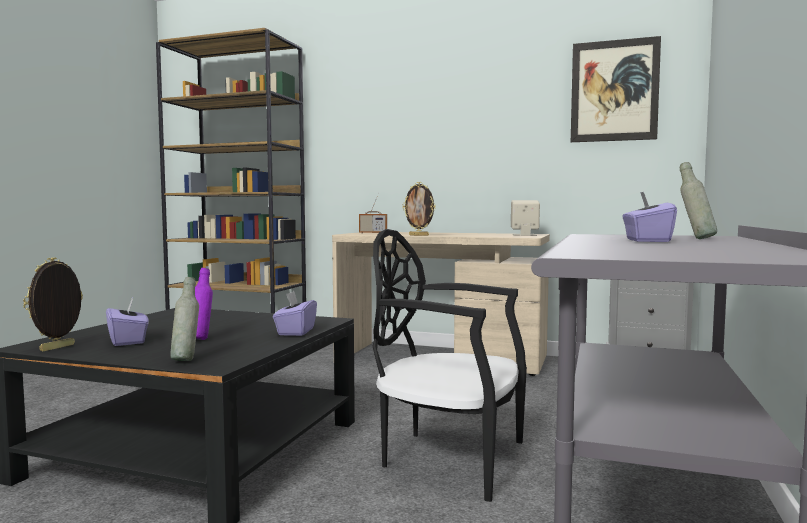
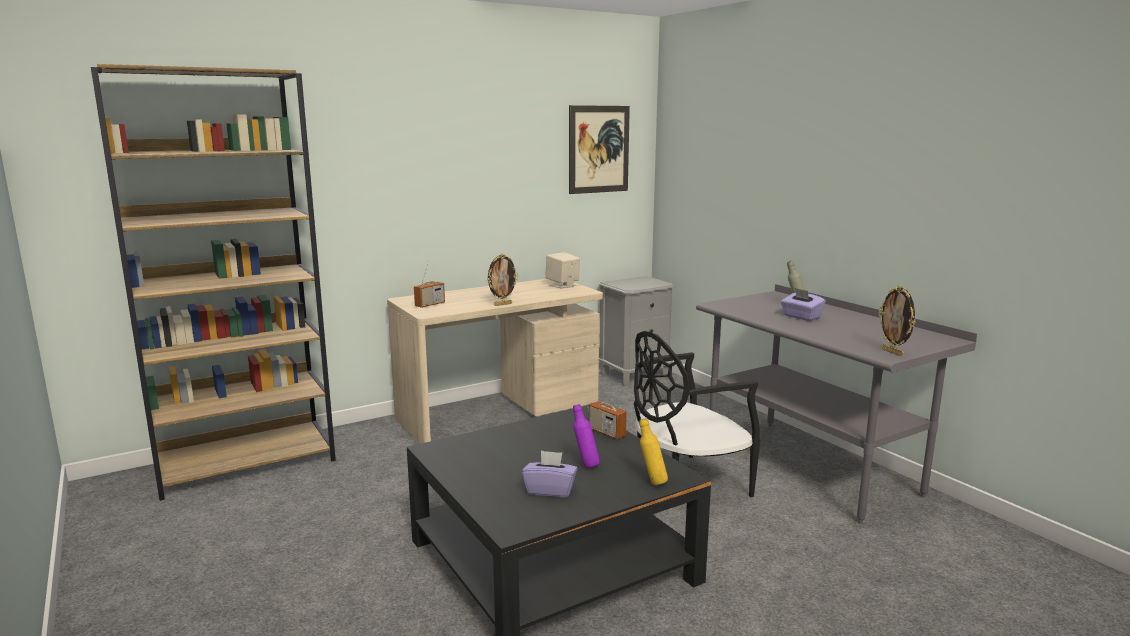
camera: 50 degrees left, 10 degrees up
(58, 348) = (539, 519): picture frame -> picture frame (893, 352)
(186, 359) = (652, 482): grey bottle -> yellow bottle
(295, 331) = (607, 432): purple tissue box -> radio

